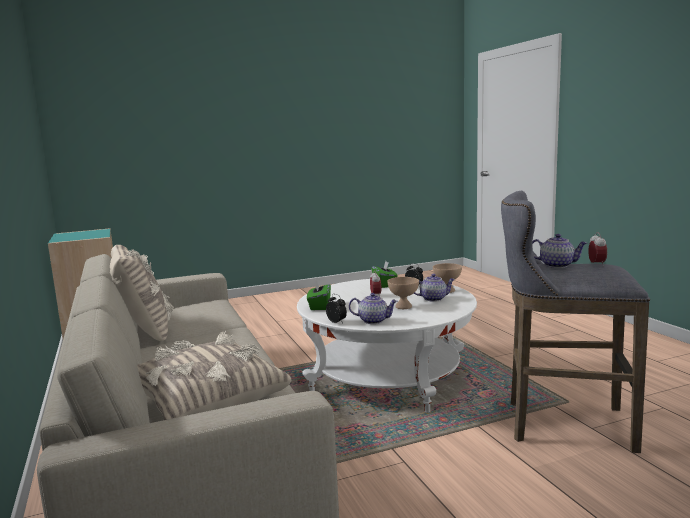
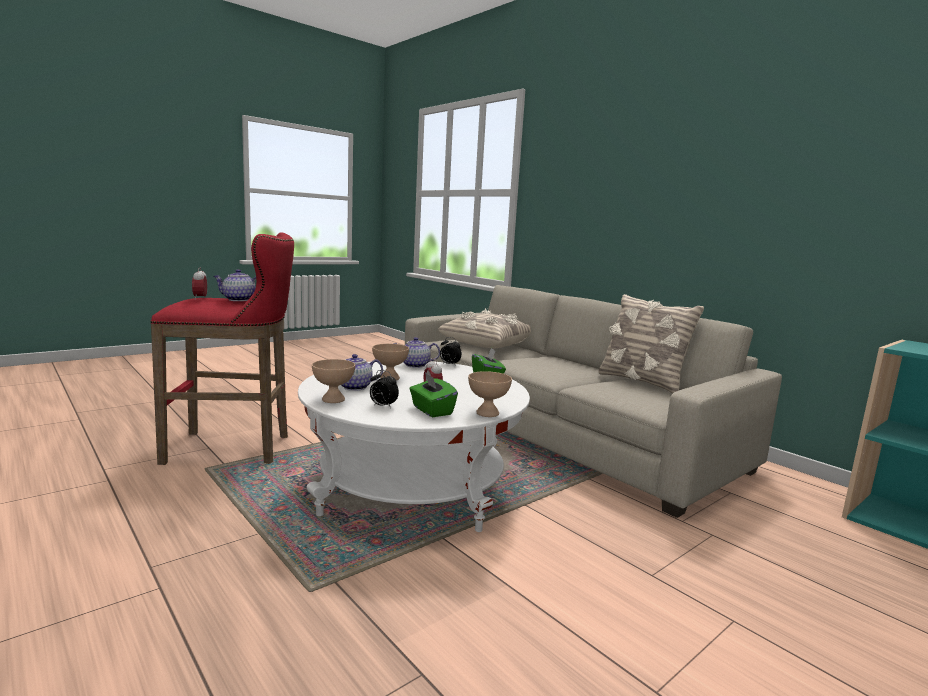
camera: 160 degrees right, 0 degrees up
(351, 283) = (488, 413): none -> beige bowl
(562, 425) = (235, 448): grey stool -> red stool

